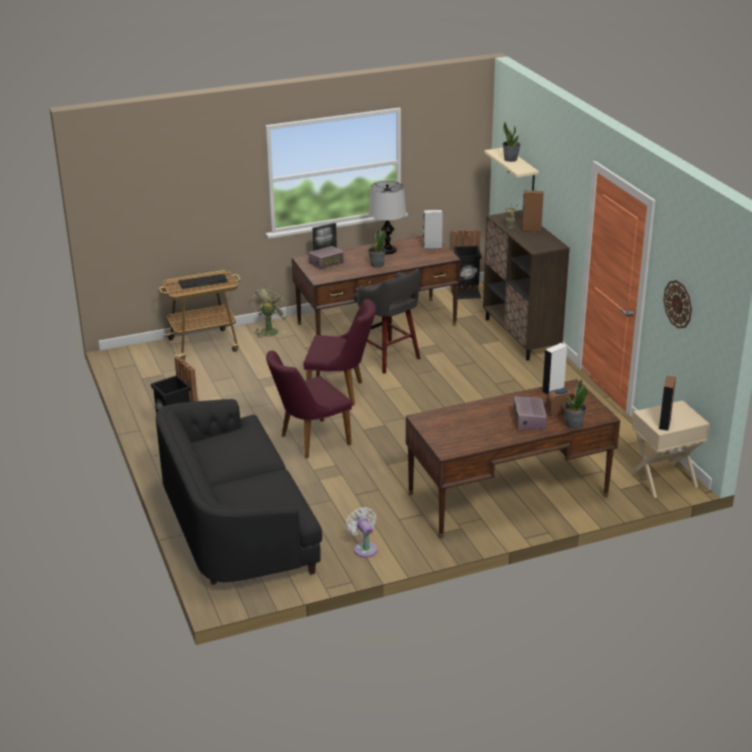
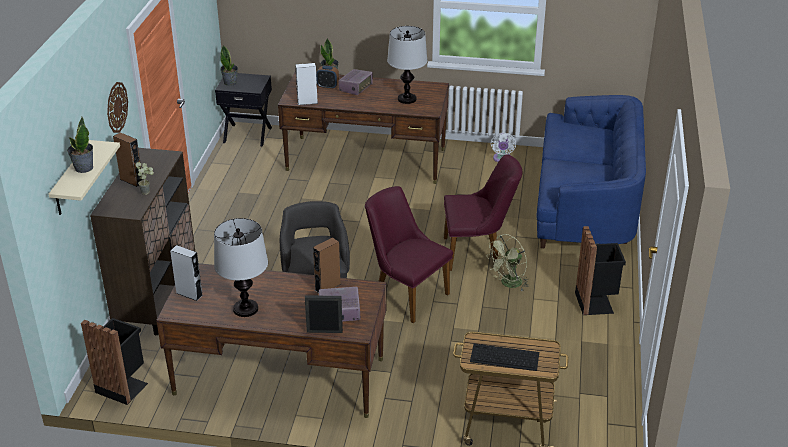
camera: 150 degrees left, 5 degrees up
(237, 525) = (585, 202): black sofa -> blue sofa
(270, 330) = (410, 419): green fan -> green fan (508, 284)
(377, 265) = (285, 288): potted plant -> potted plant (230, 82)
(462, 425) = (406, 99): none -> table lamp
(663, 480) = (248, 134): beige nightstand -> black nightstand
(664, 423) = (254, 80): brown speaker -> brown speaker (327, 287)
(678, 304) = (195, 30): wall clock -> wall clock (116, 107)

